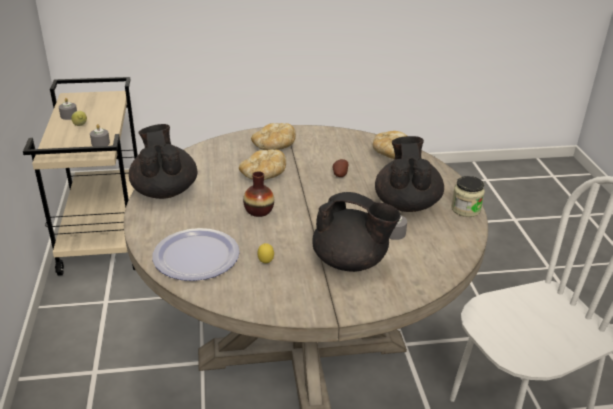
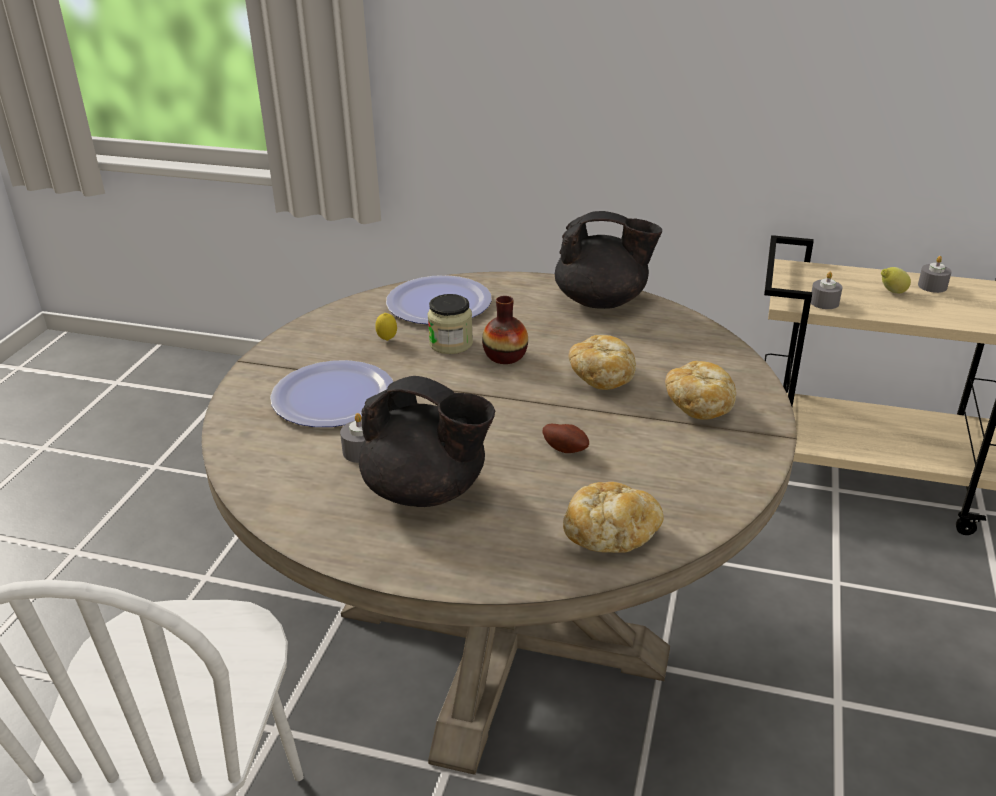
camera: 115 degrees right, 0 degrees up
(351, 262) = (333, 396): black teapot -> plate
(465, 209) = (358, 554): jar -> jar (451, 344)

